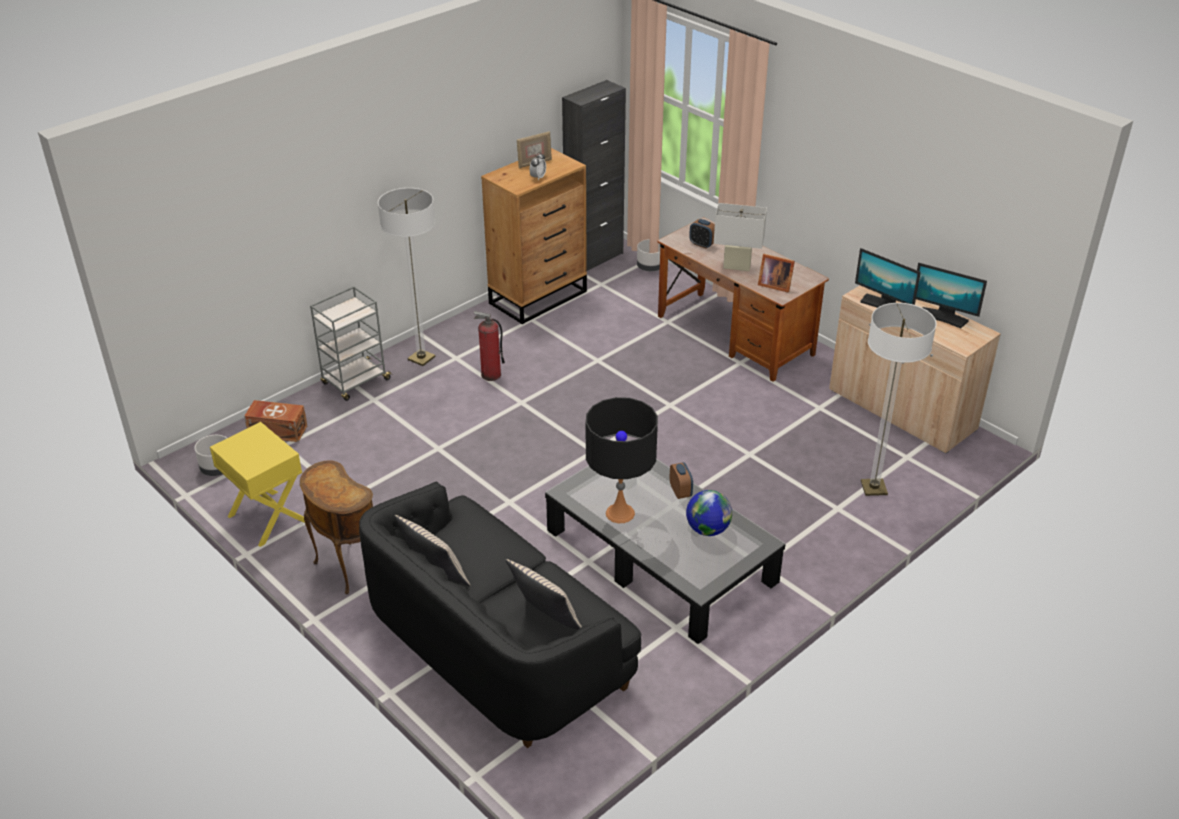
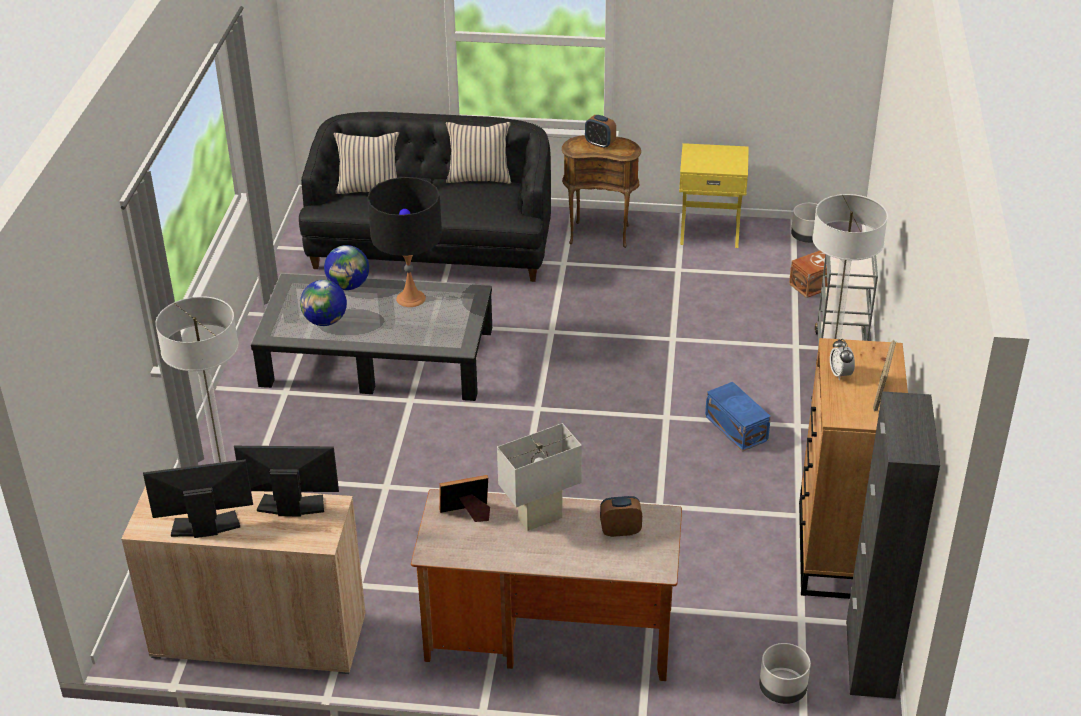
camera: 140 degrees right, 0 degrees up
(491, 375) = (736, 427): fire extinguisher -> blue storage box
(656, 554) = (348, 286): none -> globe
(680, 492) = (378, 337): alarm clock -> alarm clock (600, 144)

